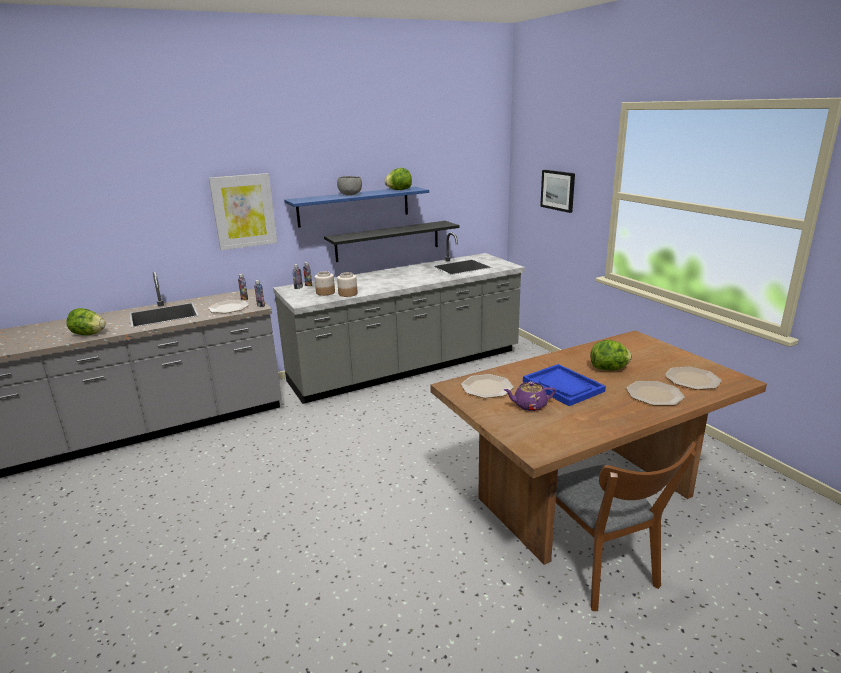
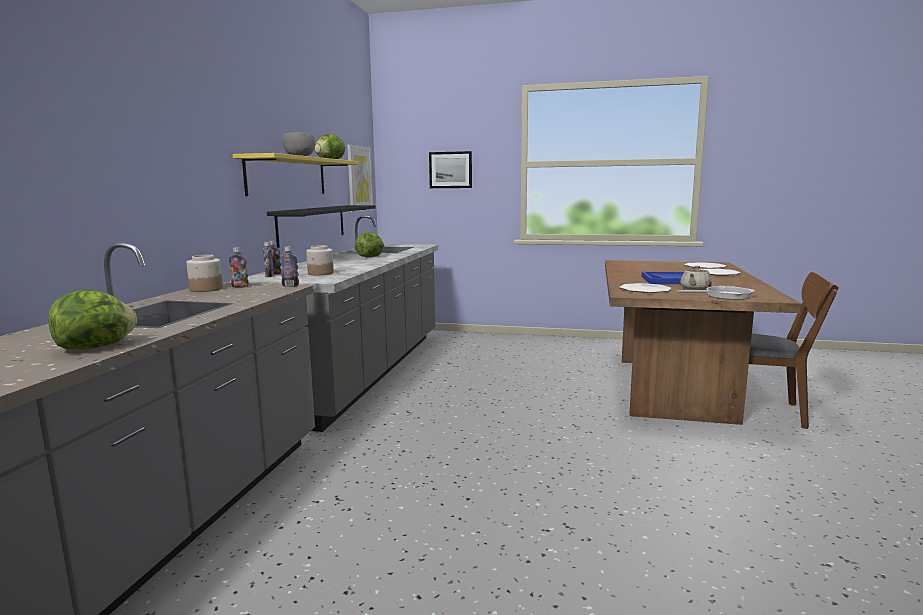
camera: 50 degrees left, 10 degrees down
(228, 308) = (251, 293): plate -> none
(244, 211) = (194, 162): picture -> picture (359, 179)
(347, 294) = (350, 270): jar -> jar (206, 289)
(354, 206) = (287, 176): blue shelf -> yellow shelf
(512, 425) = (724, 296): none -> frying pan
(529, 405) = (695, 289): purple teapot -> beige teapot
(609, 369) = (661, 271): lettuce -> lettuce (371, 257)

